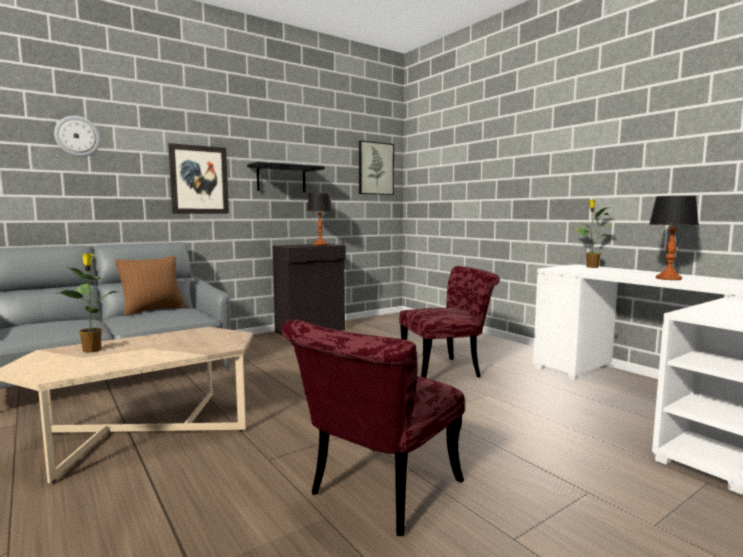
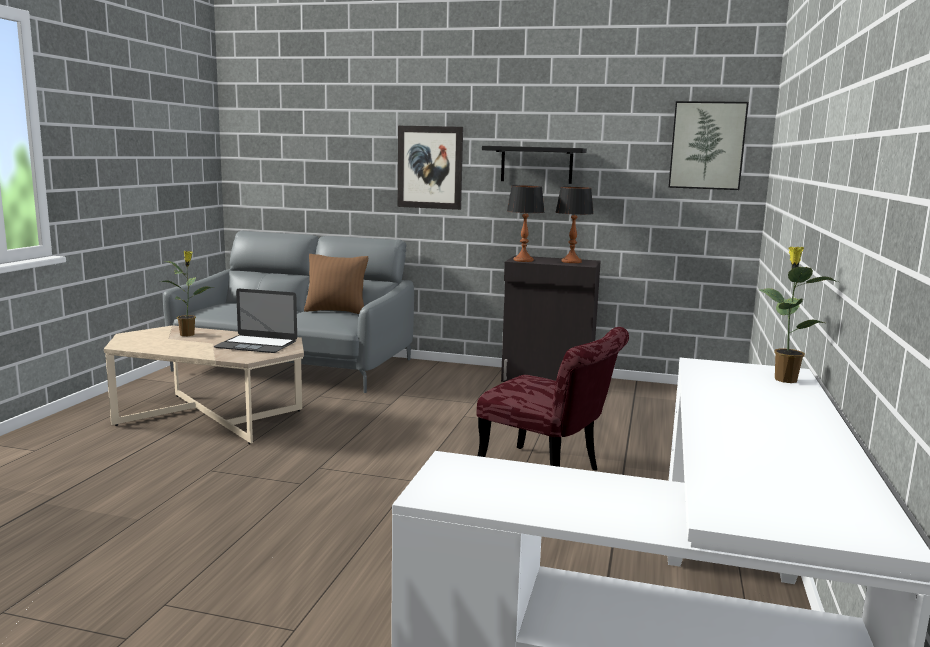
camera: 50 degrees right, 5 degrees up
(78, 136) = (317, 124): wall clock -> none
(194, 338) = (256, 344): none -> laptop
(377, 495) = (191, 527): red chair -> none
(668, 278) = (738, 428): table lamp -> table lamp (523, 260)

